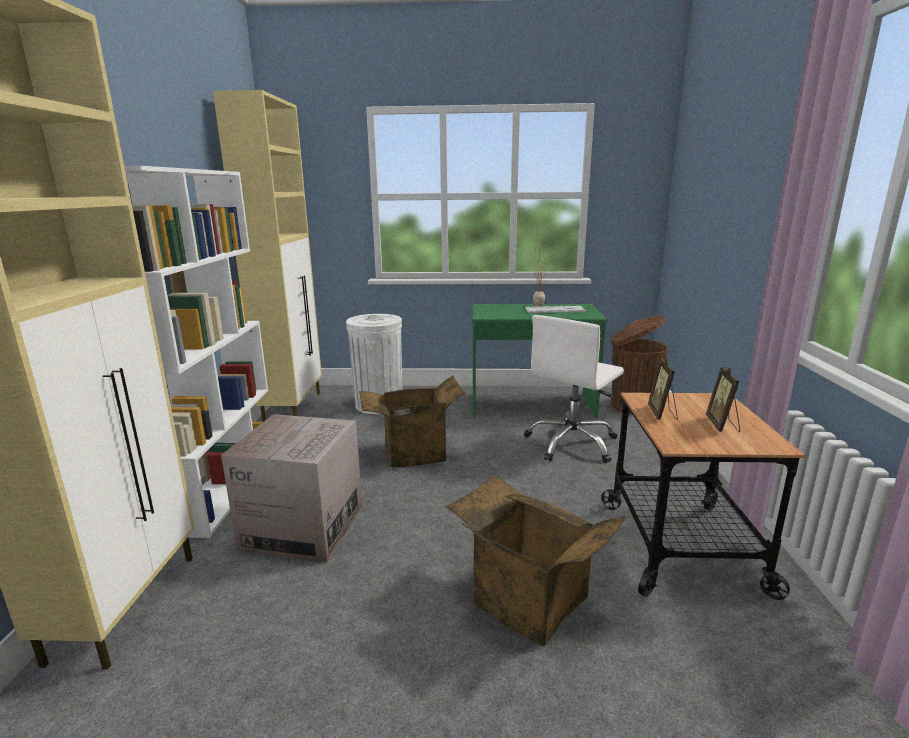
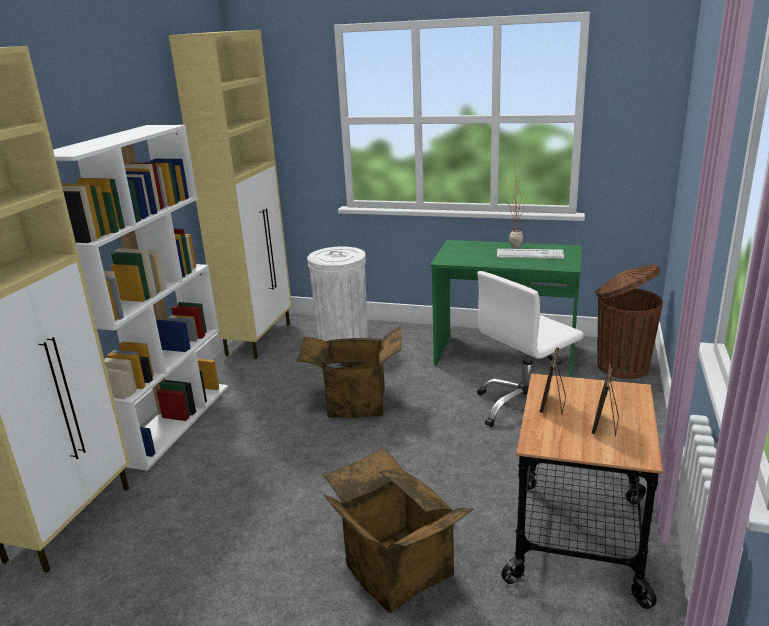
camera: 15 degrees right, 5 degrees up
(303, 527) = (227, 470): cardboard box -> none

